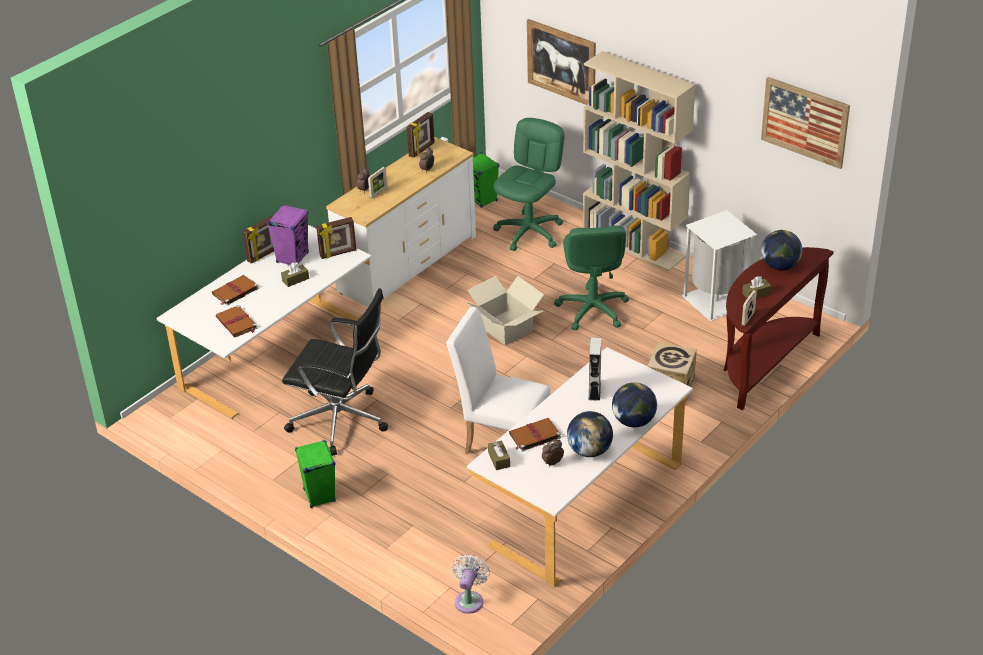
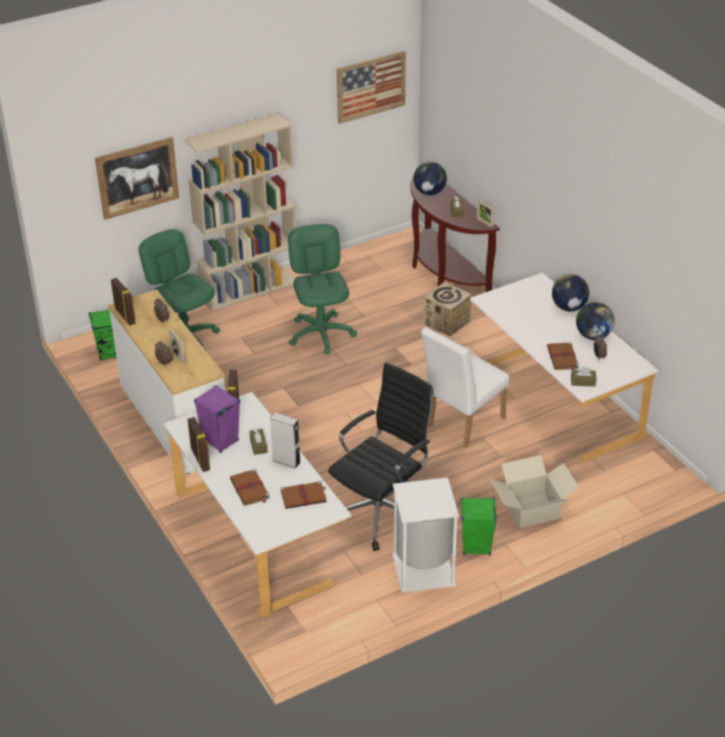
camera: 70 degrees left, 0 degrees up
(470, 600) = (641, 485): white fan -> none
(505, 328) = (313, 386): cardboard box -> cardboard box (532, 511)
(592, 310) = (321, 334): green office chair -> green office chair turned 120 degrees counterclockwise
(594, 391) = (522, 316): grey speaker -> grey speaker (286, 461)
(716, 300) = (352, 271): white trash can -> white trash can (422, 569)

